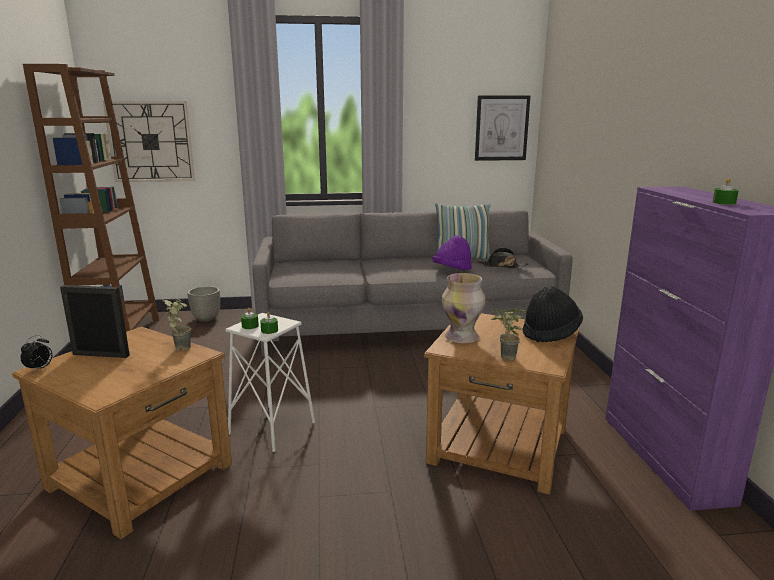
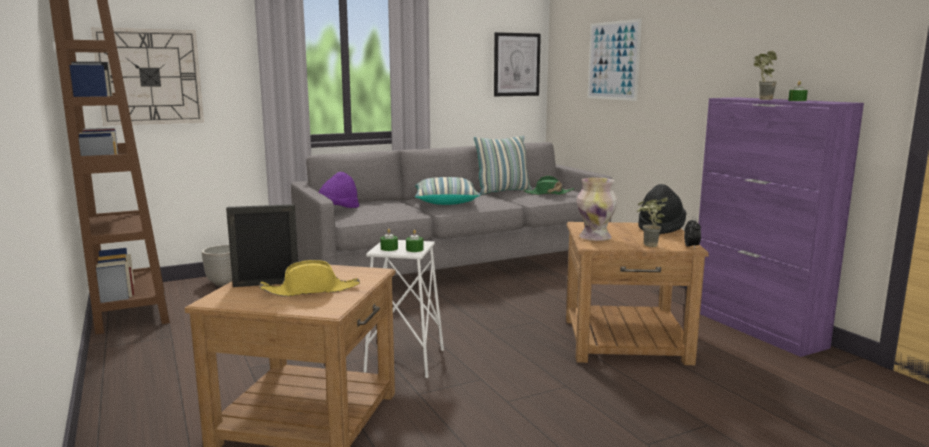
camera: 20 degrees left, 5 degrees down
(40, 369) = (215, 300): alarm clock -> alarm clock (691, 247)
(121, 370) = (311, 290): none -> yellow hat
(180, 347) = (343, 269): potted plant -> potted plant (761, 99)
(391, 267) = (445, 202): none -> pillow
(452, 270) = (506, 199): purple hat -> purple hat (338, 210)
(501, 266) = (548, 194): black hat -> green hat
(585, 129) = (613, 60): none -> picture

